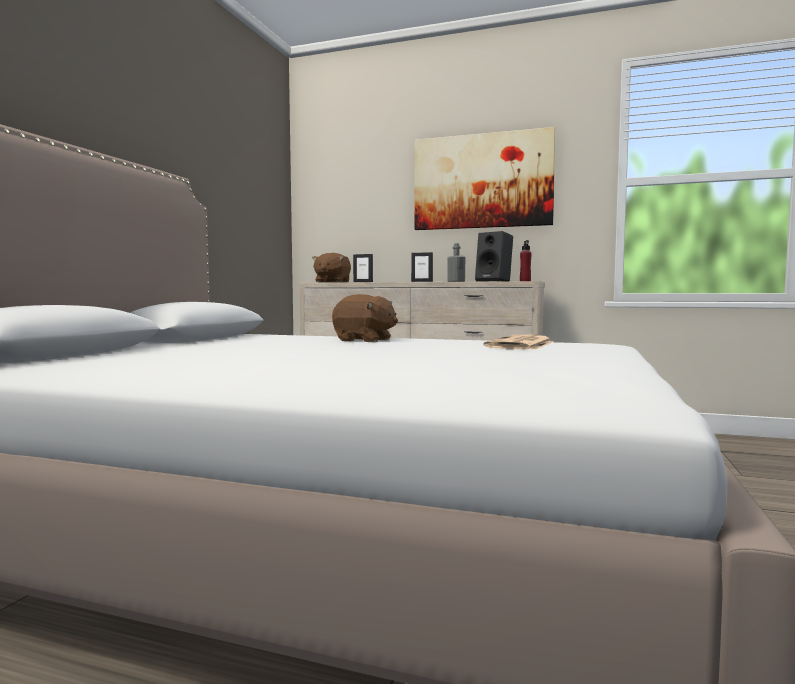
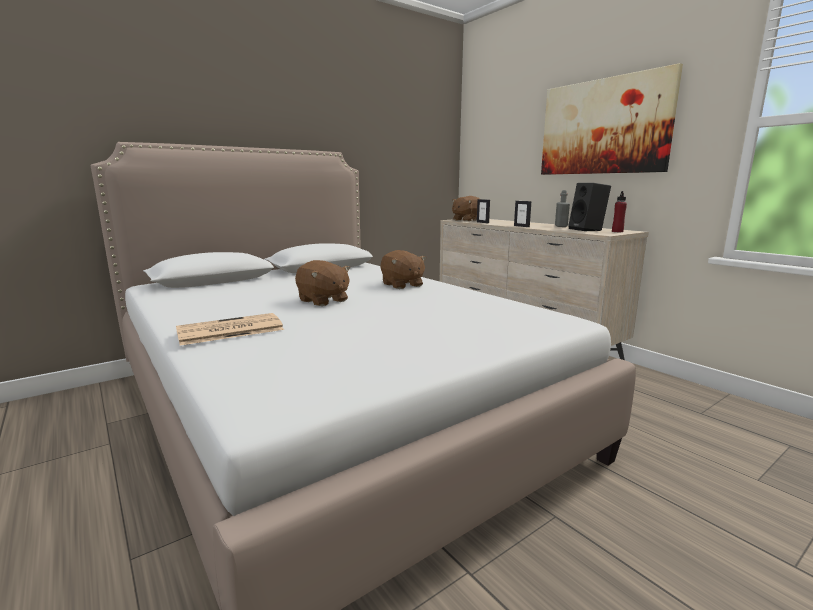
camera: 35 degrees right, 10 degrees up
(326, 352) = (323, 301): none -> brown plush toy
(520, 344) = (487, 309): newspaper -> newspaper (229, 330)

